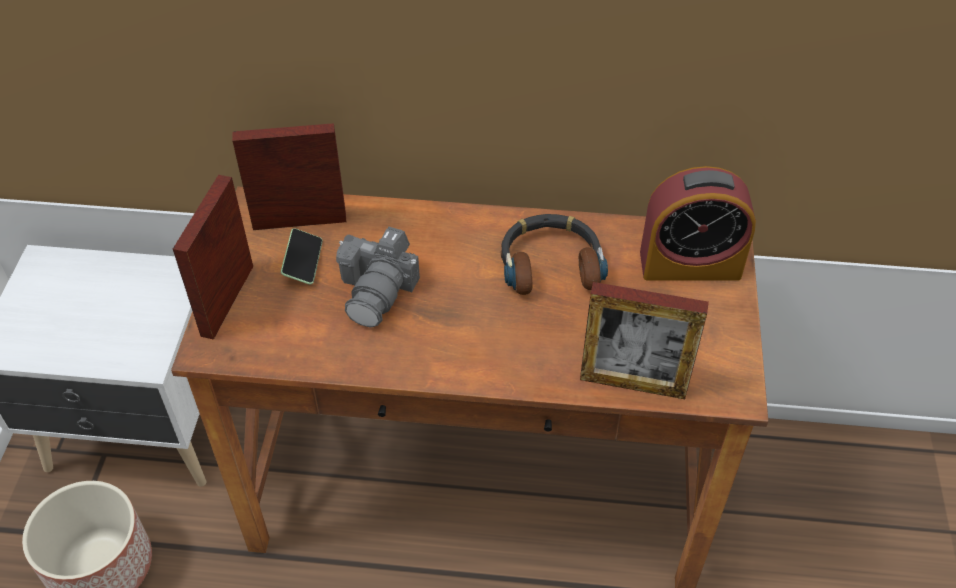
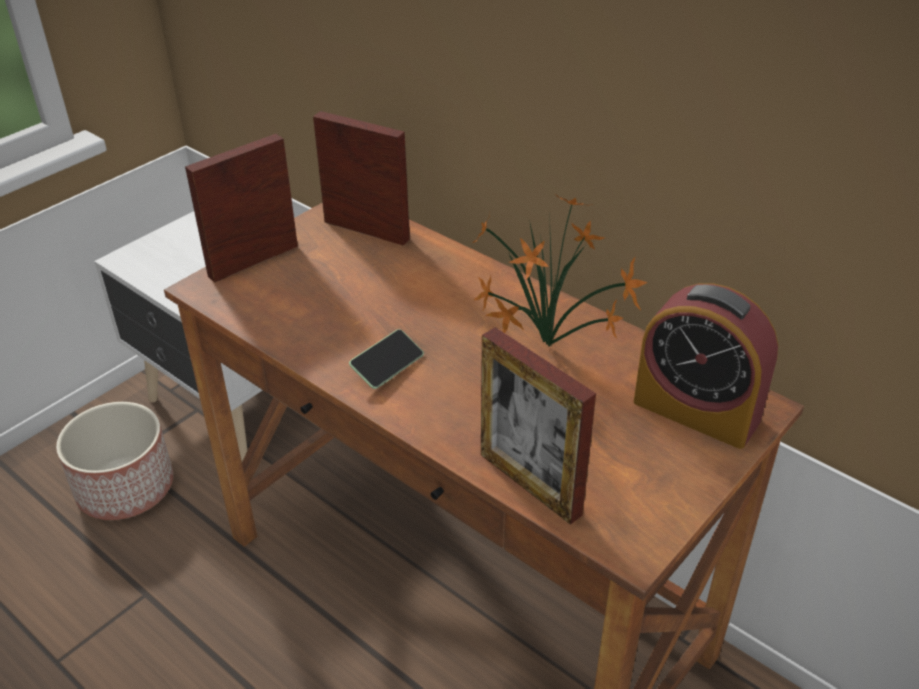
camera: 35 degrees right, 10 degrees down
(303, 263) = (338, 259): phone -> phone (387, 367)
(378, 290) = (376, 304): camera -> none
(550, 263) = (551, 349): headphones -> potted plant

